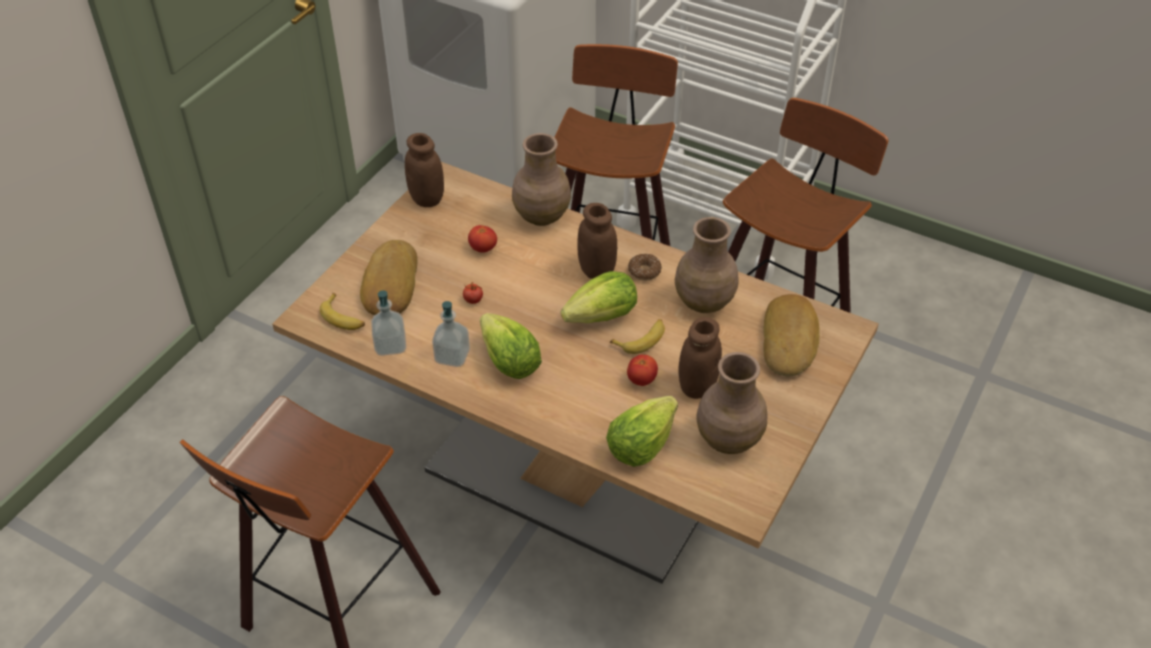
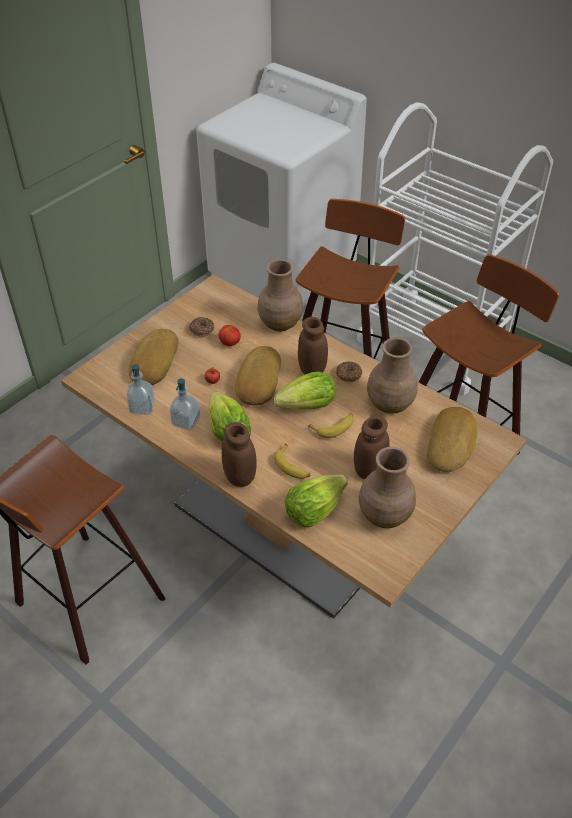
camera: 10 degrees right, 0 degrees up
(343, 318) = (113, 382): banana -> banana (292, 466)
(427, 199) = (198, 301): brown jar -> brown jar (240, 477)
(442, 236) = (202, 330): none -> donut
(530, 292) = (257, 380): none -> bread
(641, 380) = (326, 459): tomato -> none

